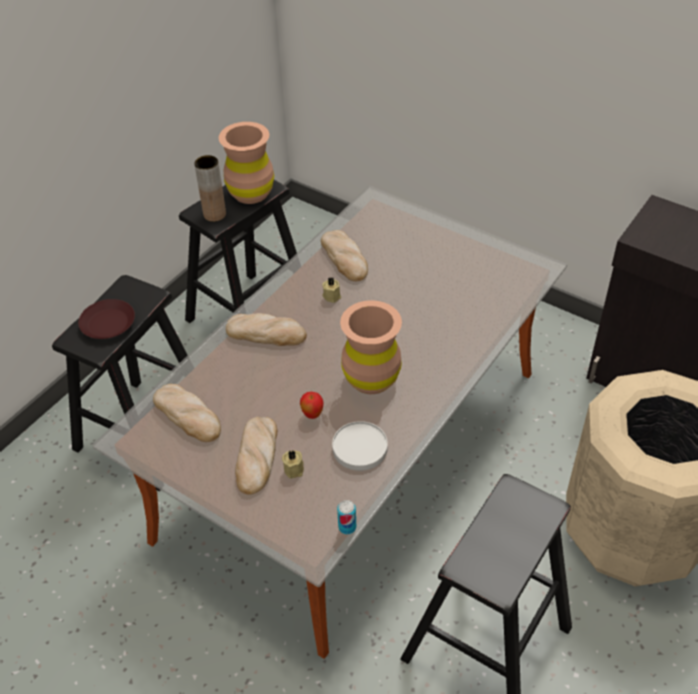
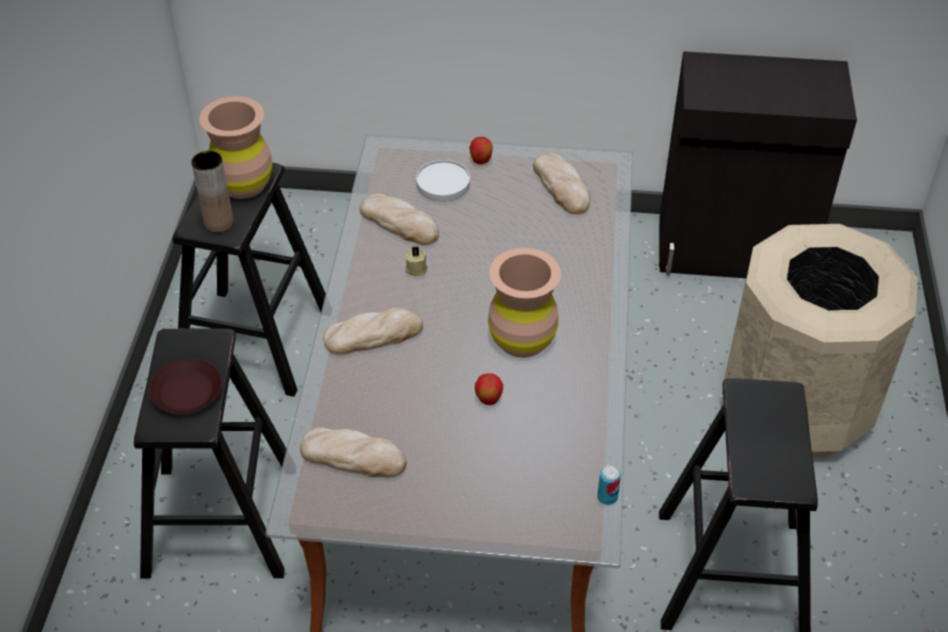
camera: 30 degrees left, 0 degrees up
(257, 457) = (463, 468): bread -> bread (562, 186)
(294, 469) = (511, 463): beige candle -> none
(359, 448) = (562, 414): white plate -> white plate (442, 183)
(438, 233) = (480, 162): none -> apple

